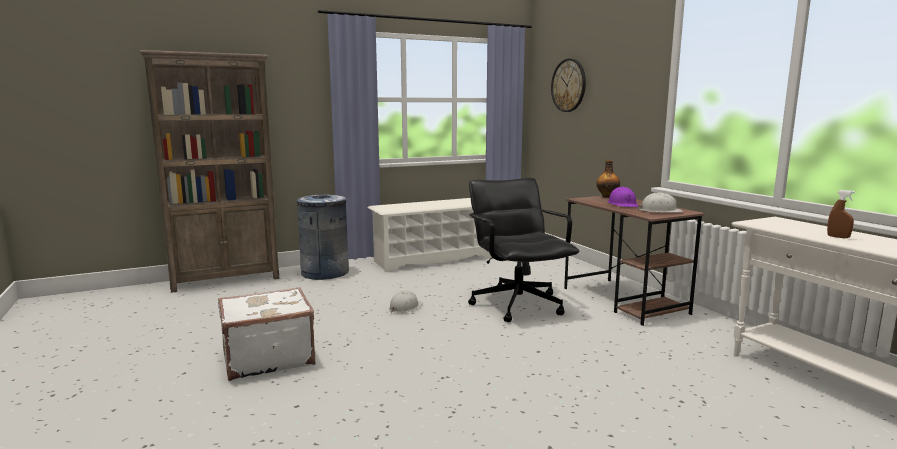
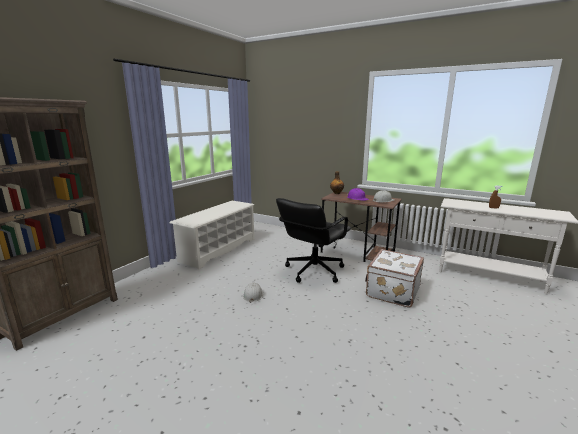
camera: 35 degrees left, 5 degrees up
(267, 358) = (216, 380): white suitcase -> white suitcase (392, 291)
(325, 272) = (151, 282): grey trash can -> none
(518, 304) = (313, 271): black office chair -> black office chair turned 90 degrees counterclockwise
(568, 85) = (285, 122): wall clock -> none

